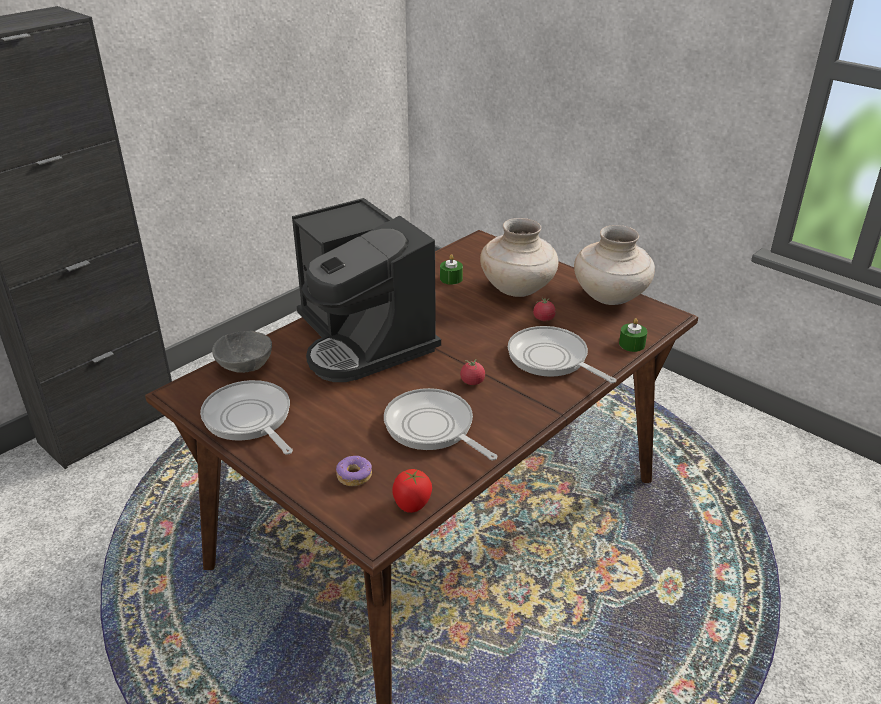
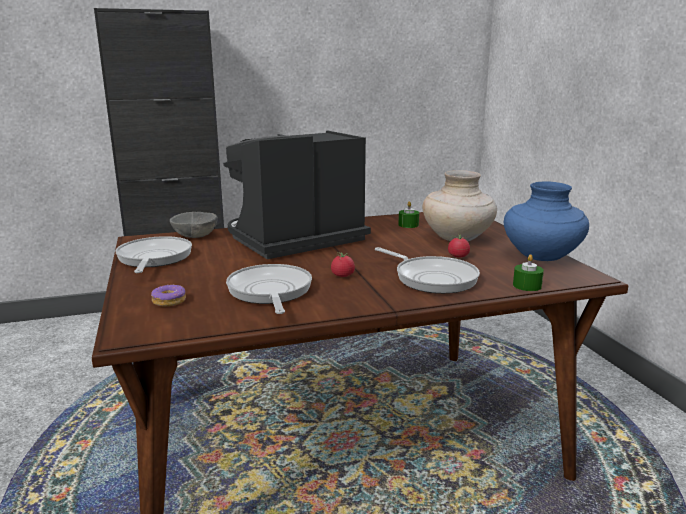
camera: 30 degrees right, 15 degrees down
(364, 340) = (294, 240): coffee machine -> coffee machine turned 60 degrees clockwise
(412, 504) = (182, 328): tomato -> none
(551, 359) = (432, 278): frying pan -> frying pan turned 150 degrees clockwise
(610, 297) = (541, 256): beige vase -> blue vase

